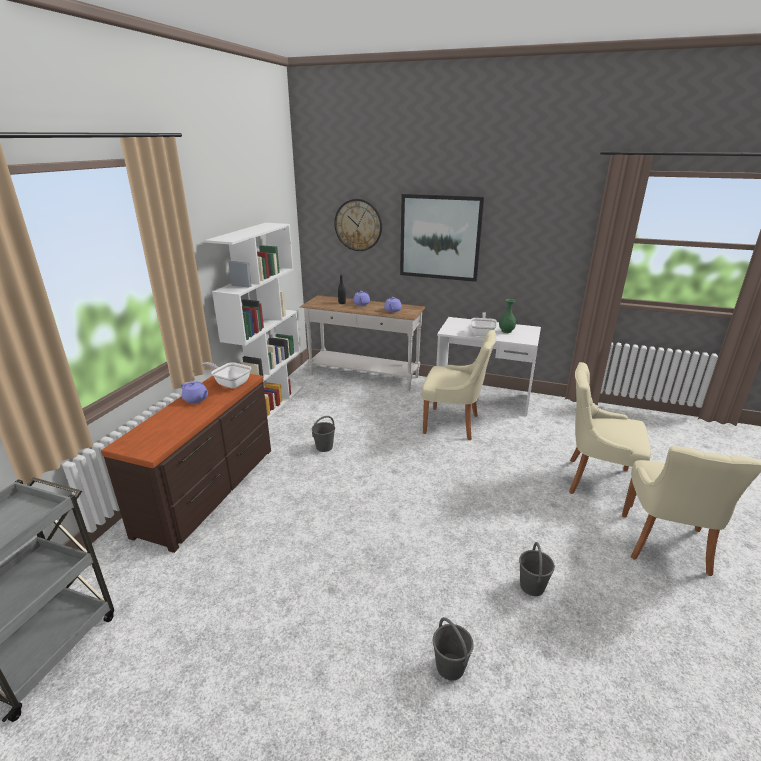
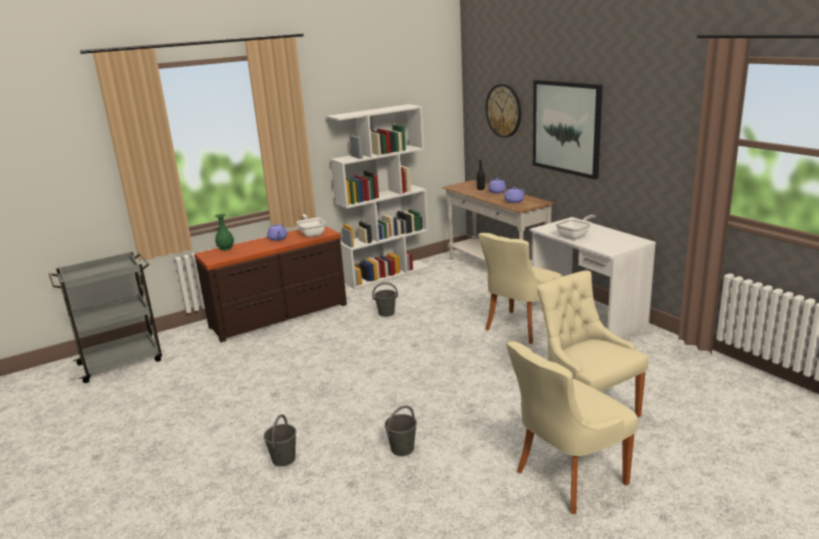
camera: 40 degrees right, 5 degrees down
(453, 424) = (519, 328): beige chair -> beige chair turned 75 degrees clockwise
(506, 331) = (604, 239): green vase -> green vase (225, 248)

